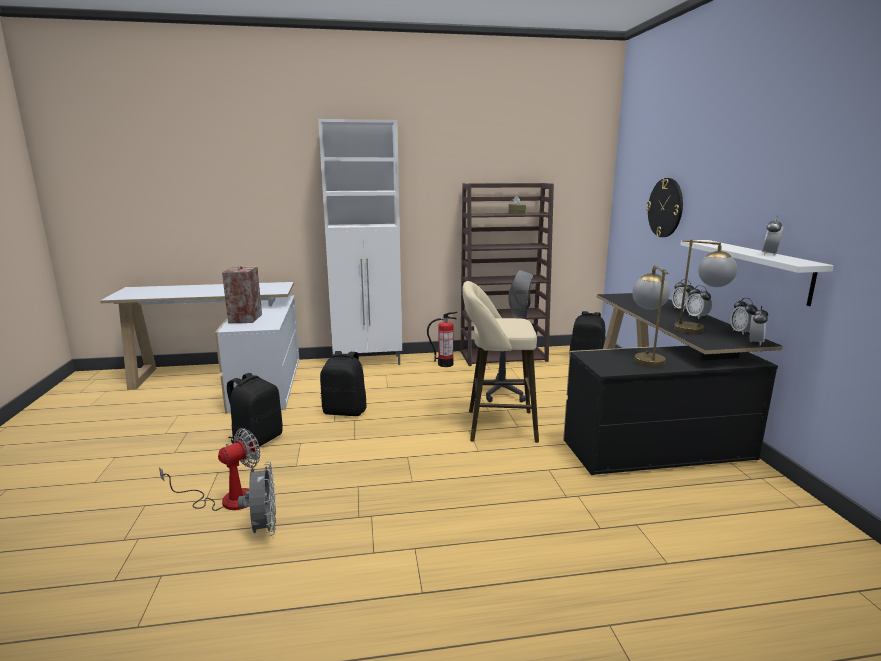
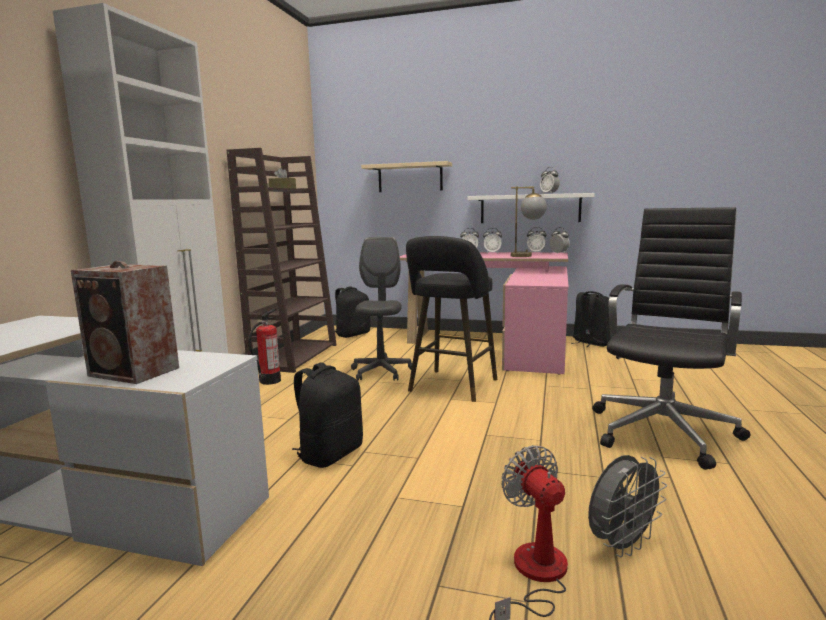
camera: 65 degrees left, 5 degrees down
(257, 440) = (353, 536): black backpack -> black backpack (591, 343)
(263, 529) = (621, 545): grey fan -> grey fan turned 135 degrees clockwise
(480, 549) = (664, 430): none -> black office chair
(496, 426) = (451, 387): beige stool -> black stool
(645, 358) = (535, 277): table lamp -> none
(651, 425) = (496, 345): black desk -> pink desk
(665, 208) = (410, 177): wall clock -> beige shelf

